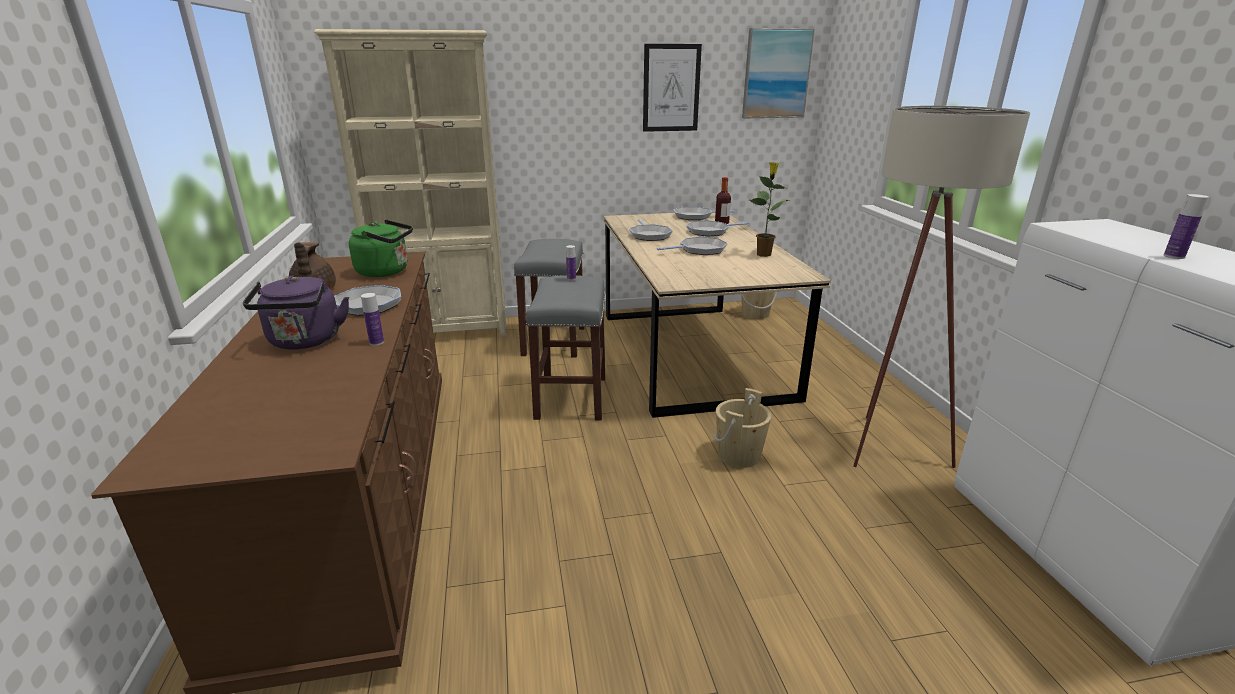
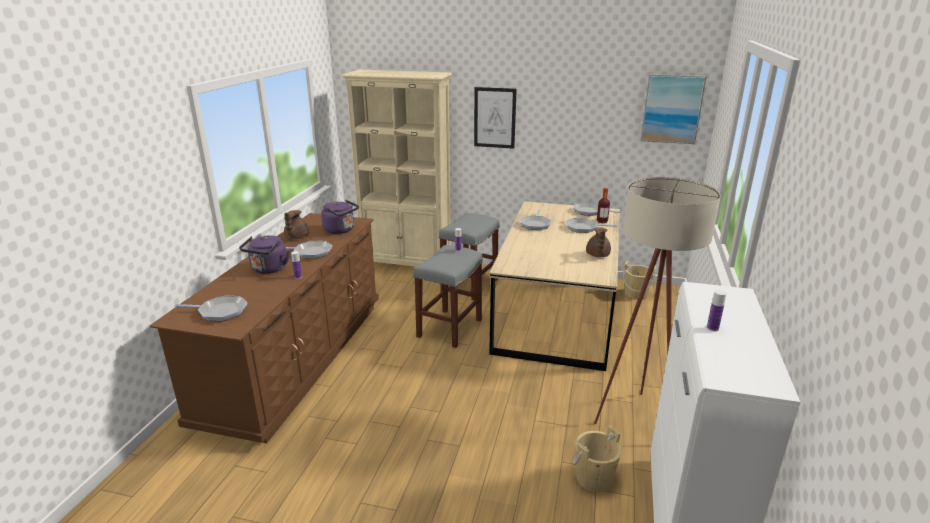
camera: 25 degrees right, 0 degrees up
(386, 272) = (341, 230): green kettle -> purple kettle
(671, 88) = (582, 115): picture -> picture (494, 118)
(700, 250) = (555, 243): frying pan -> frying pan (220, 312)
(739, 455) = (523, 394): beige bucket -> beige bucket (594, 478)
(764, 254) = (597, 255): potted plant -> brown teapot

